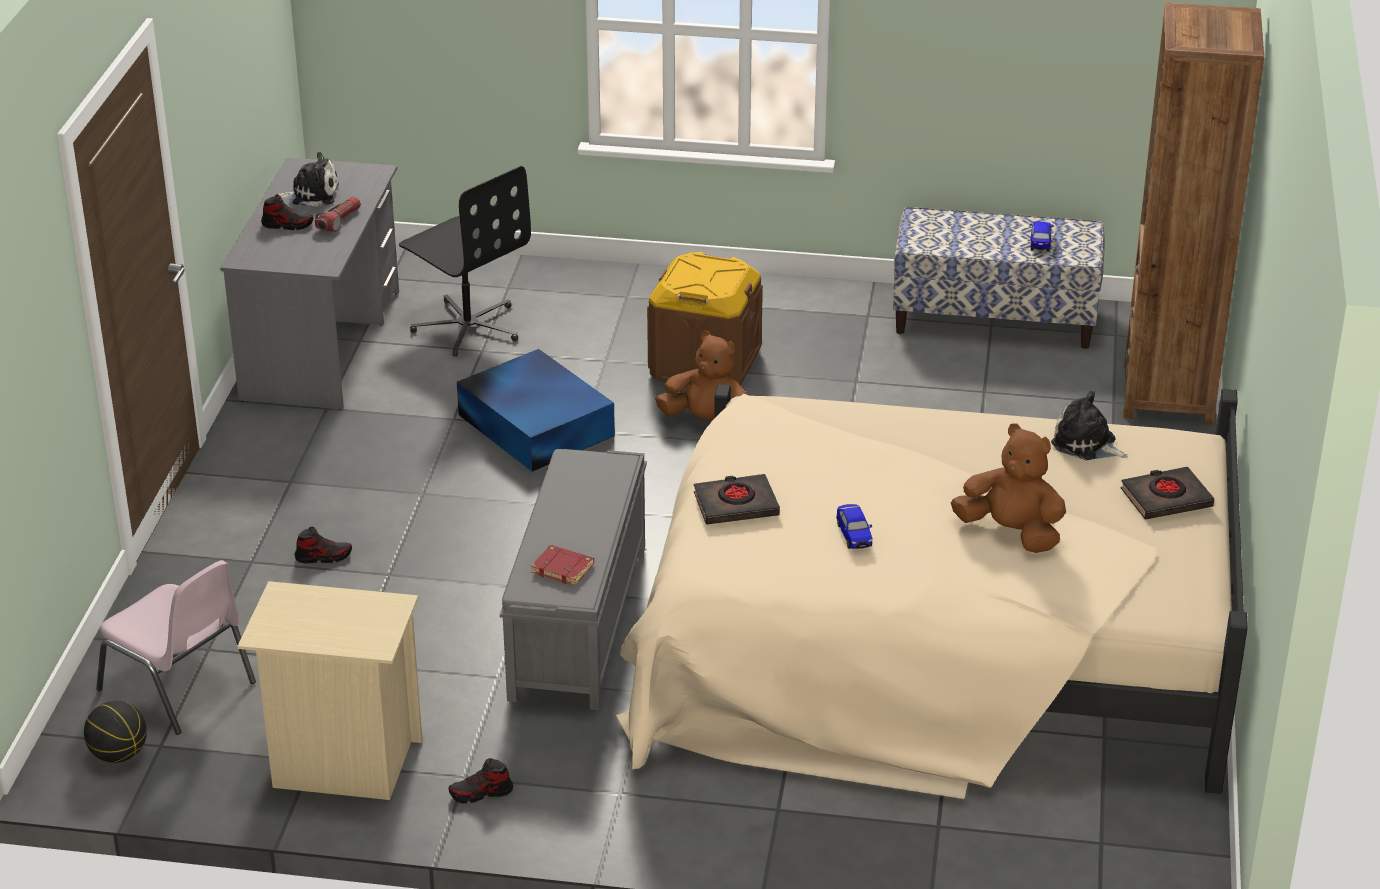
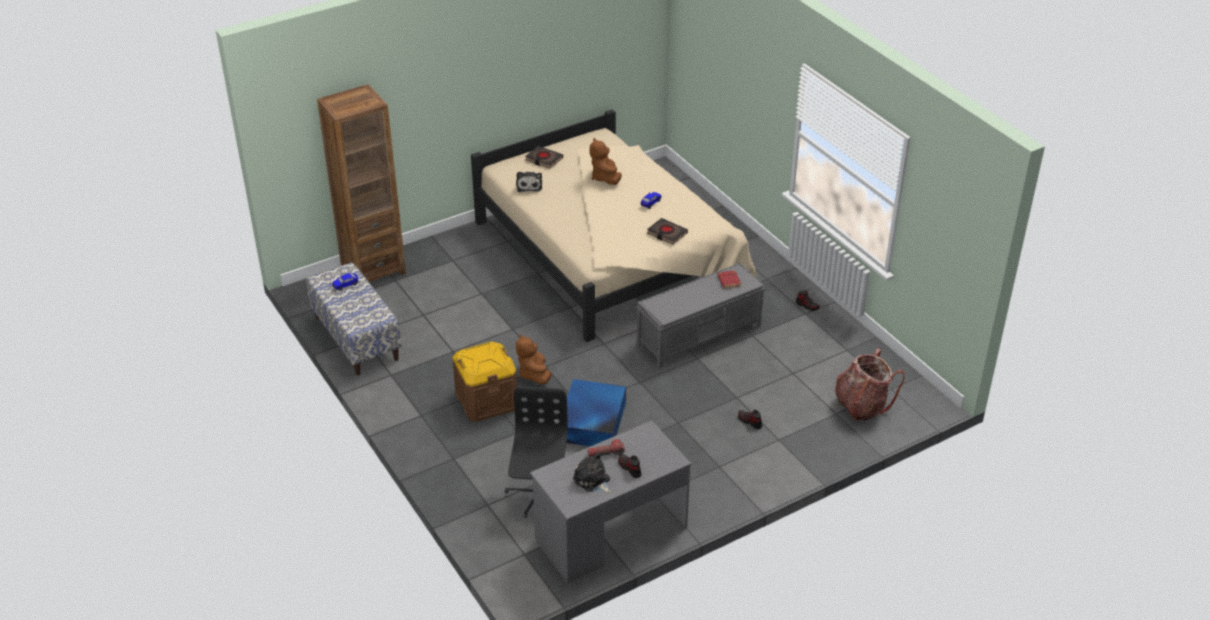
camera: 130 degrees left, 5 degrees up
(119, 754) = (908, 395): basketball -> none
(179, 687) = (862, 406): pink chair -> backpack
(341, 764) = (838, 342): beige nightstand -> none

